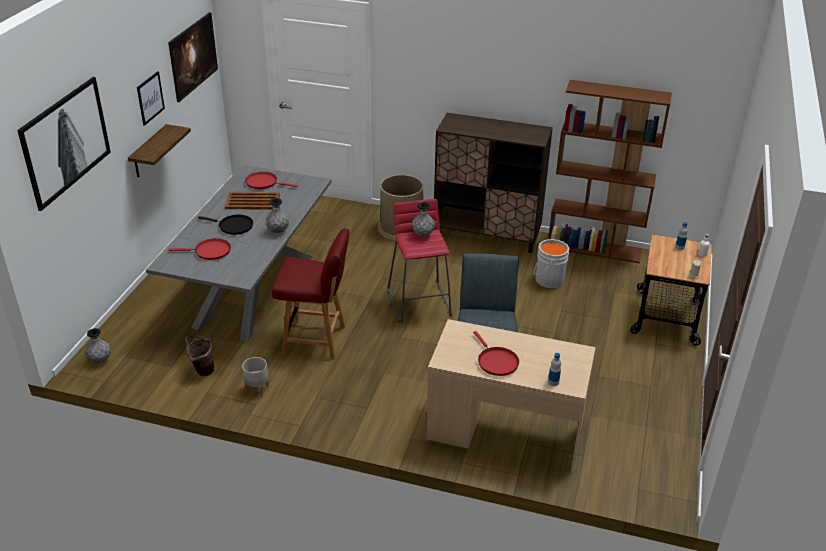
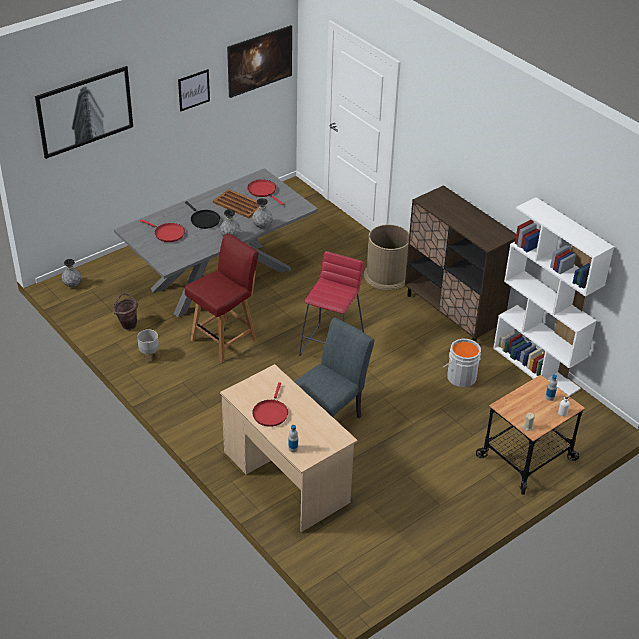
camera: 35 degrees right, 5 degrees up
(149, 152) = (183, 133): shelf -> none
(316, 340) = (225, 339): red chair -> red chair turned 90 degrees counterclockwise
(422, 235) = (337, 288): grey vase -> grey vase (262, 226)
(594, 248) = (536, 368): brown bookcase -> white bookcase

